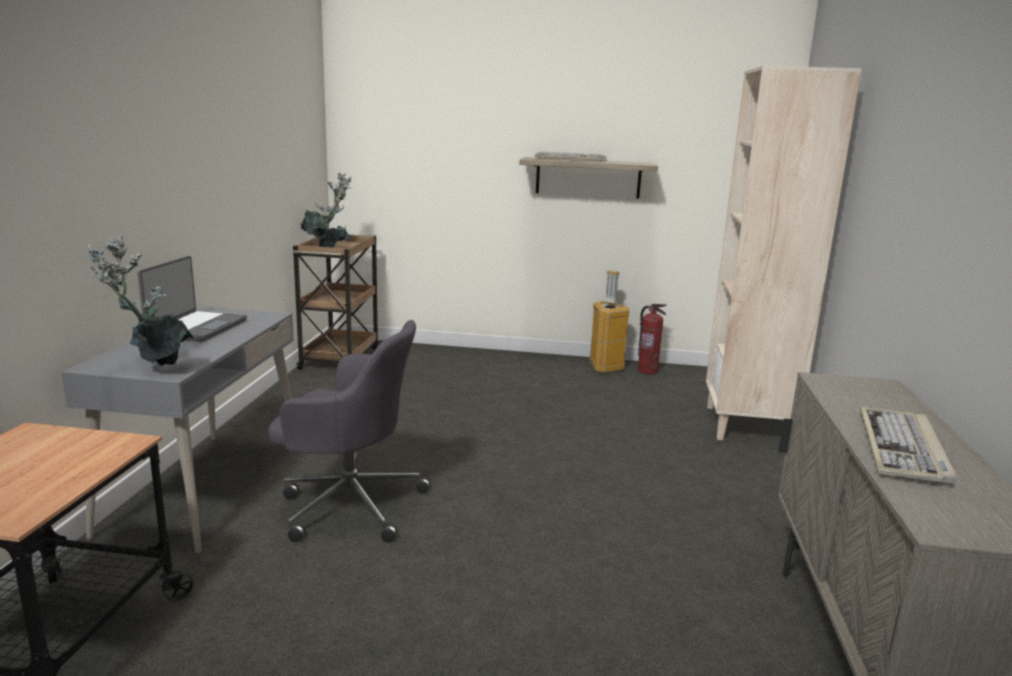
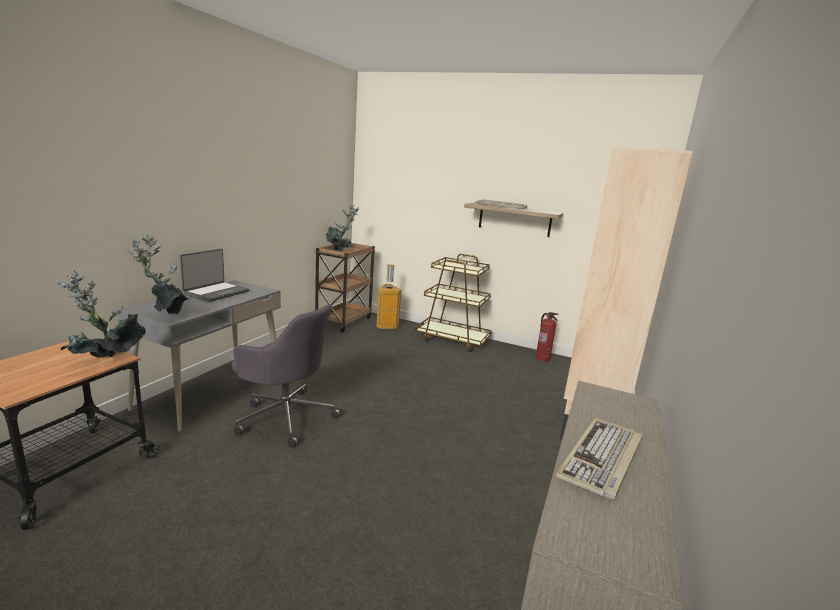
camera: 15 degrees right, 0 degrees up
(109, 449) = (105, 361): none -> potted plant
(515, 363) = (453, 340): none -> brown cart
(604, 367) = (512, 351): trash can -> trash can (386, 326)

